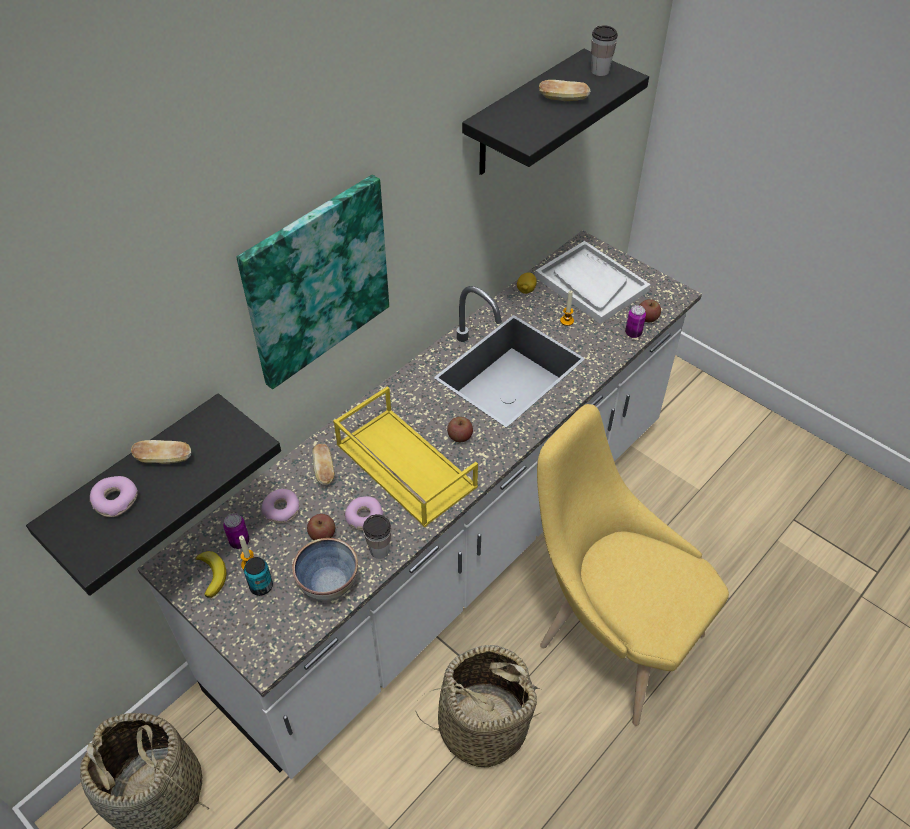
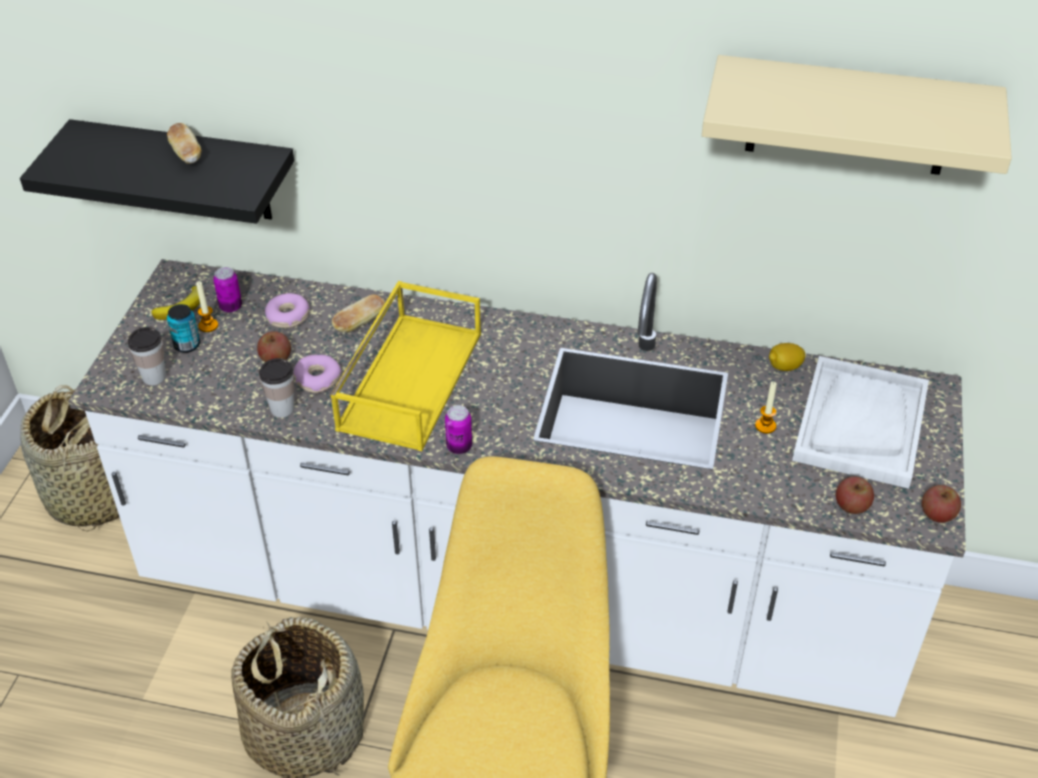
camera: 60 degrees right, 5 degrees down
(115, 500) = (122, 150): donut -> none
(316, 281) = (443, 112): picture -> none
(328, 582) = (219, 389): bowl -> none
(460, 436) = (487, 406): apple -> apple (937, 514)
(523, 115) = (850, 116): black shelf -> beige shelf
(563, 100) = (857, 107): bread -> none
(600, 71) = (965, 115): cup -> cup (154, 377)
(633, 333) = (806, 501): can -> can (459, 447)

